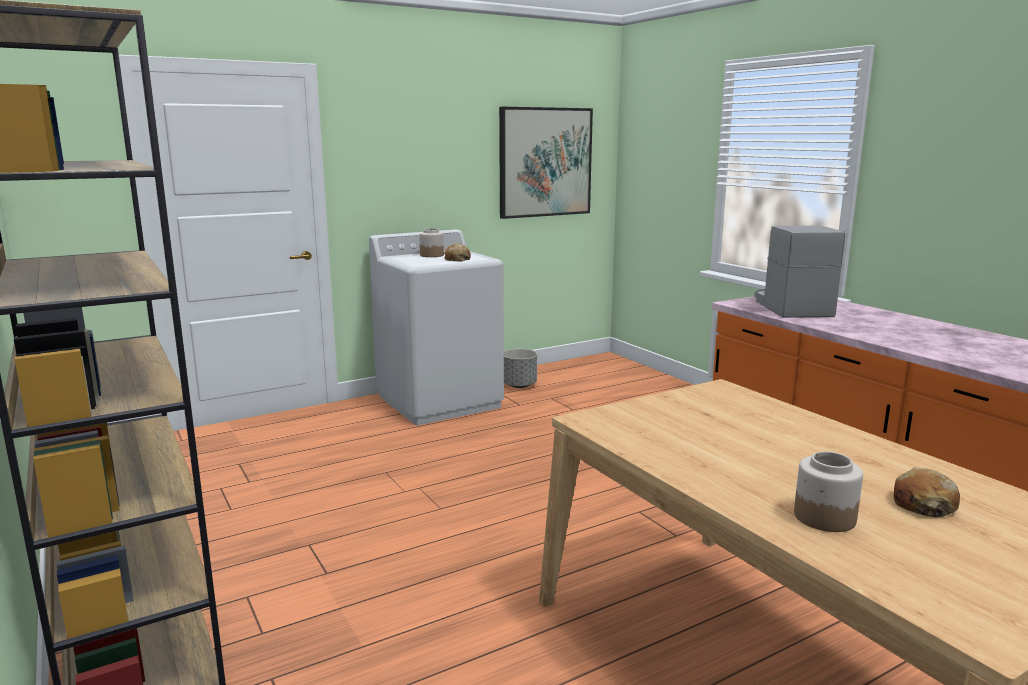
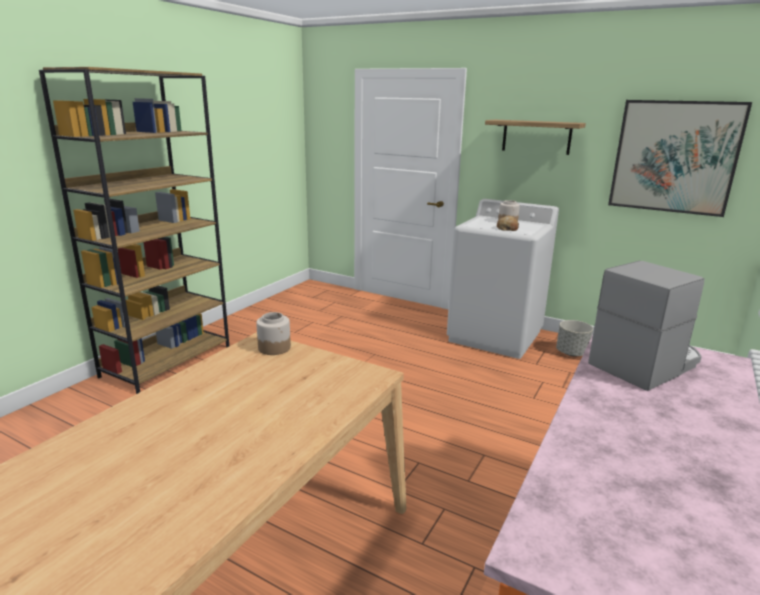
camera: 60 degrees right, 5 degrees up
(417, 151) = (536, 137): none -> shelf
(823, 517) = (114, 442): jar -> jar (274, 348)
(923, 504) = (148, 488): bread -> none

